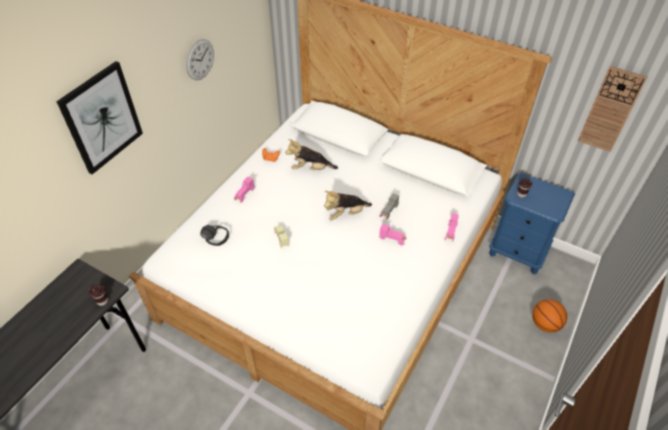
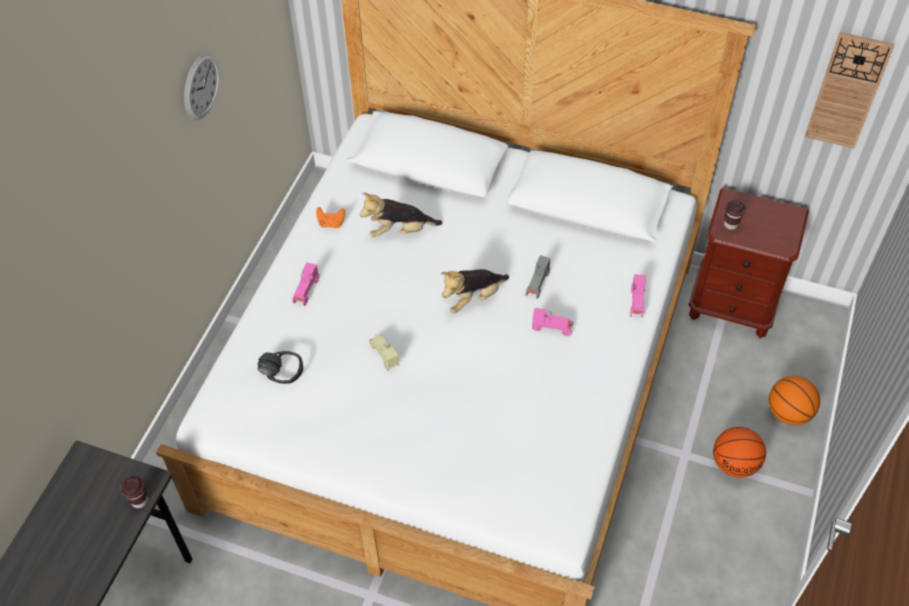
camera: 10 degrees left, 5 degrees up
(102, 118) = (88, 220): picture -> none
(503, 350) = (735, 464): none -> basketball
(517, 252) = (732, 306): blue nightstand -> brown nightstand

